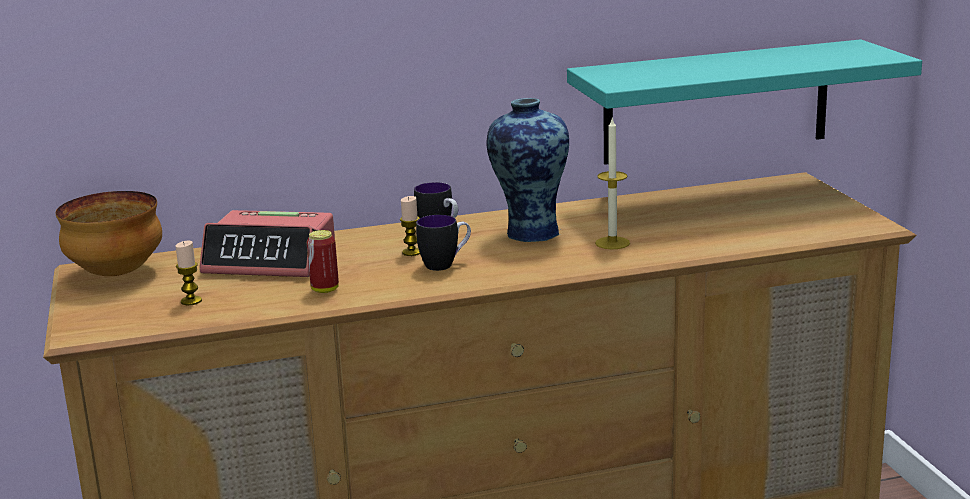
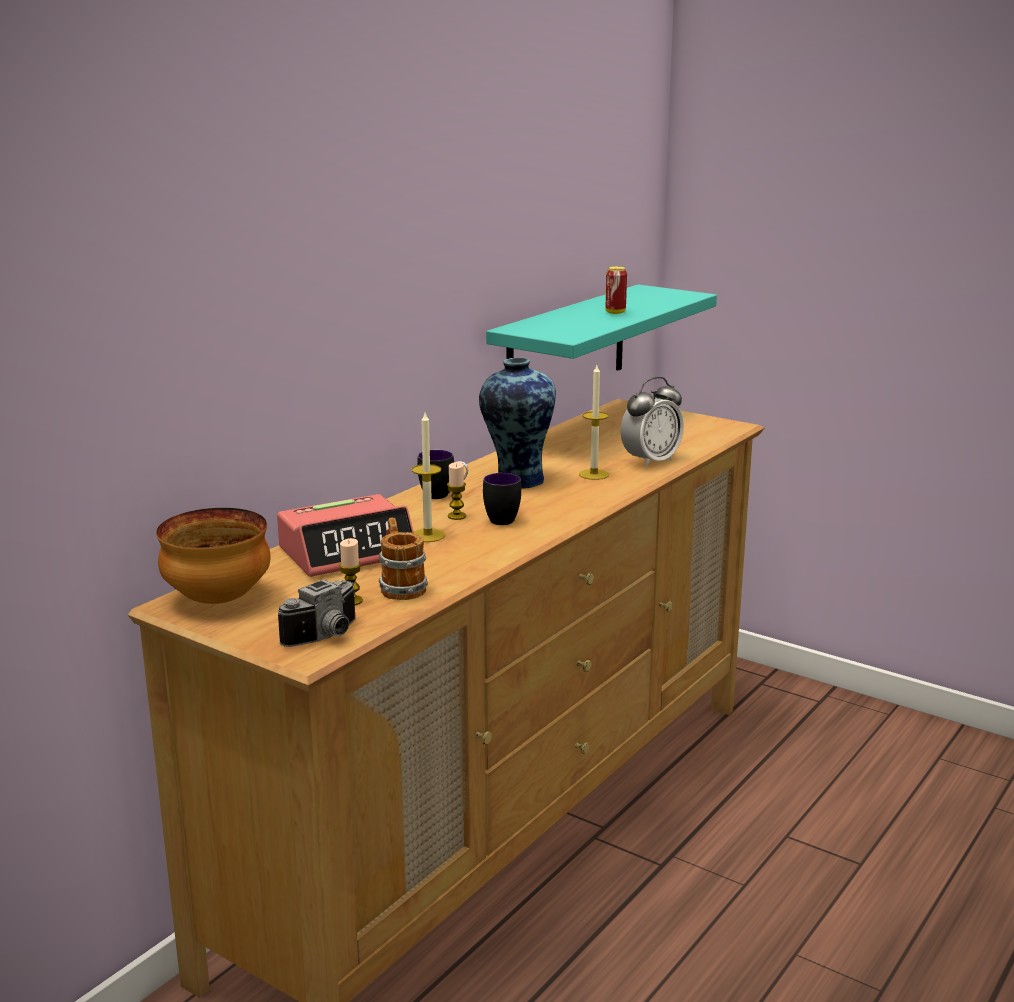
camera: 40 degrees left, 0 degrees up
(120, 323) = (327, 636): none -> camera
(246, 300) = (400, 586): none -> mug
(325, 290) = (450, 561): can -> can (615, 312)
(355, 263) = (428, 535): none -> candle
(697, 243) = (651, 461): none -> alarm clock

